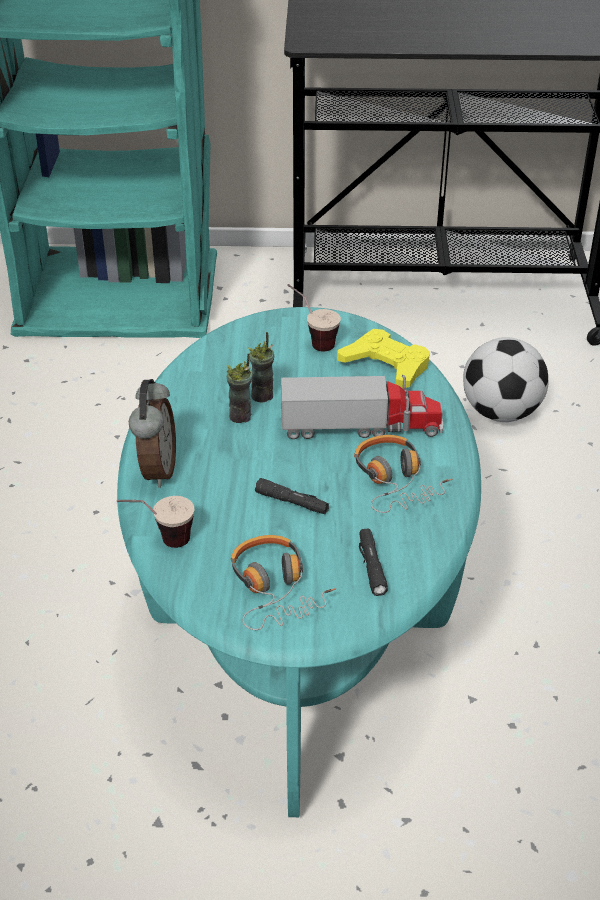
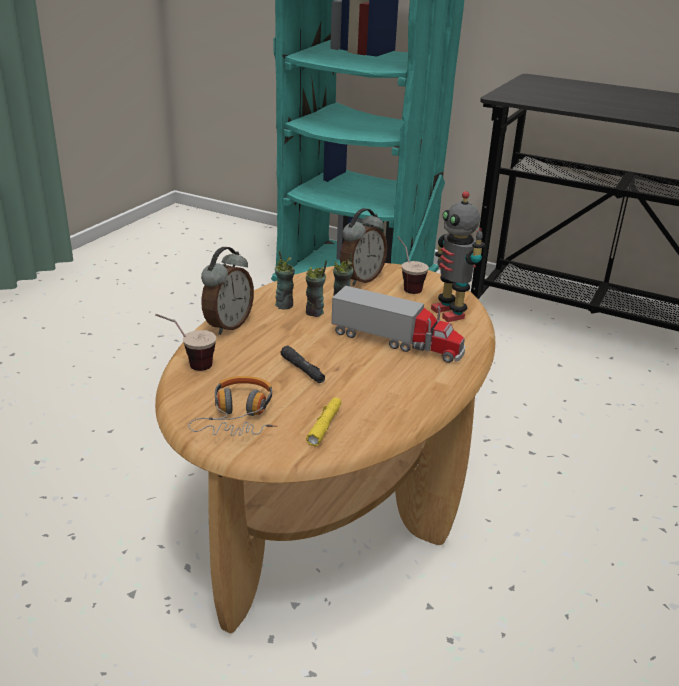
camera: 25 degrees right, 10 degrees down
(197, 417) = (284, 305): none -> cup
(253, 347) = (361, 279): none -> alarm clock
(299, 621) = (332, 501): turquoise coffee table -> brown coffee table
(371, 566) = (324, 426): black flashlight -> yellow flashlight
(386, 365) = (450, 313): yellow game controller -> toy robot
(395, 481) = (393, 381): headphones -> none
(501, 413) = (589, 418): football -> none

